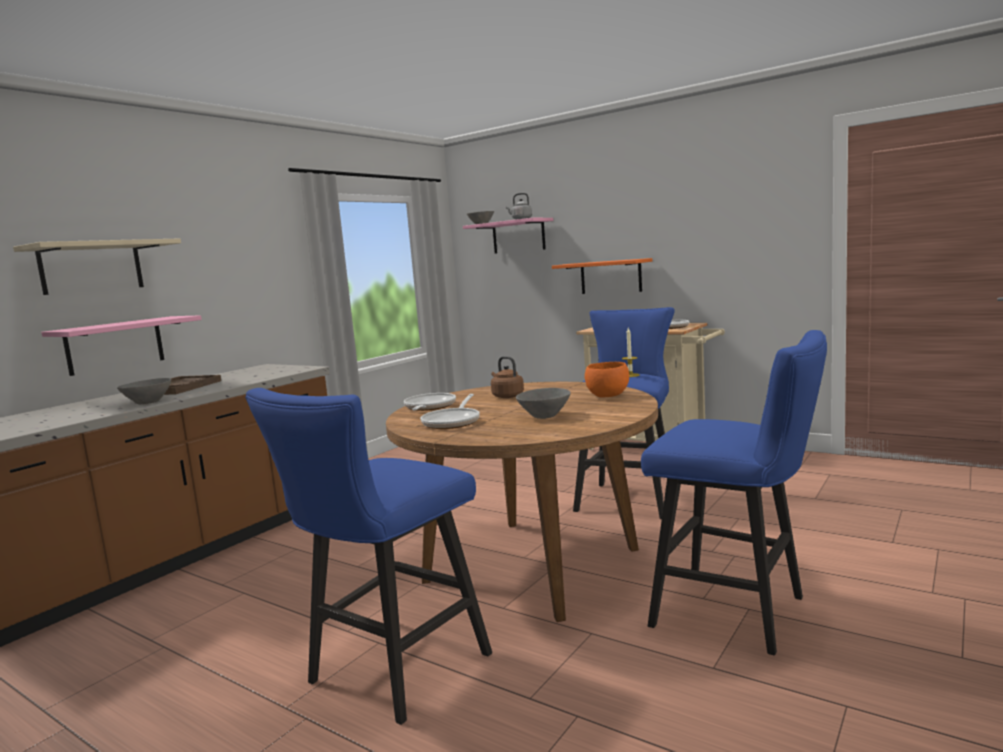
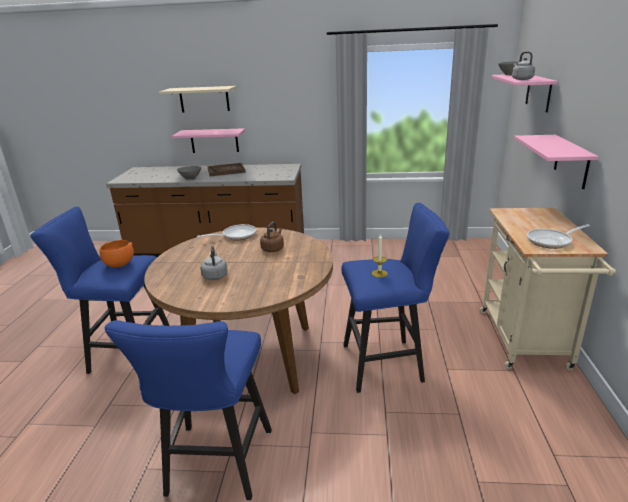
camera: 60 degrees right, 15 degrees up
(453, 422) = (199, 253): frying pan -> none
(543, 416) = (215, 276): grey bowl -> grey kettle
(608, 396) = (282, 283): orange bowl -> orange bowl (119, 265)
(610, 276) = (571, 161): orange shelf -> pink shelf

